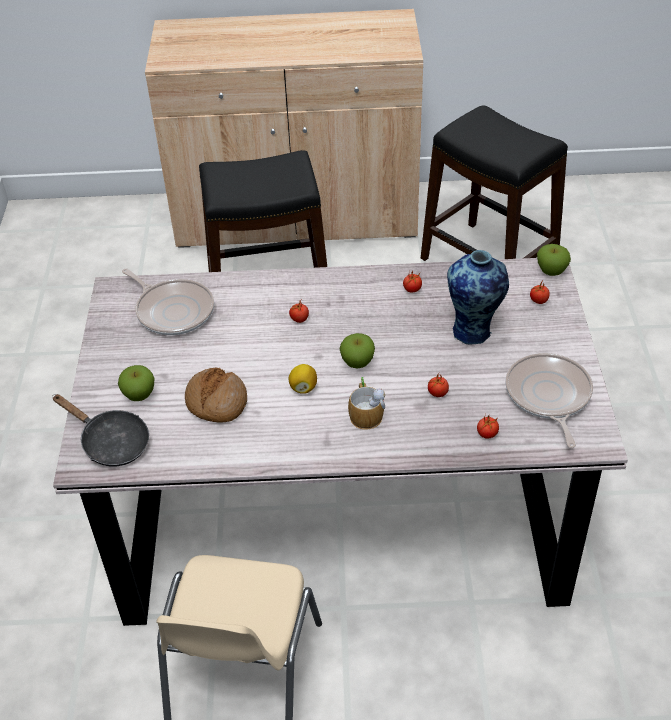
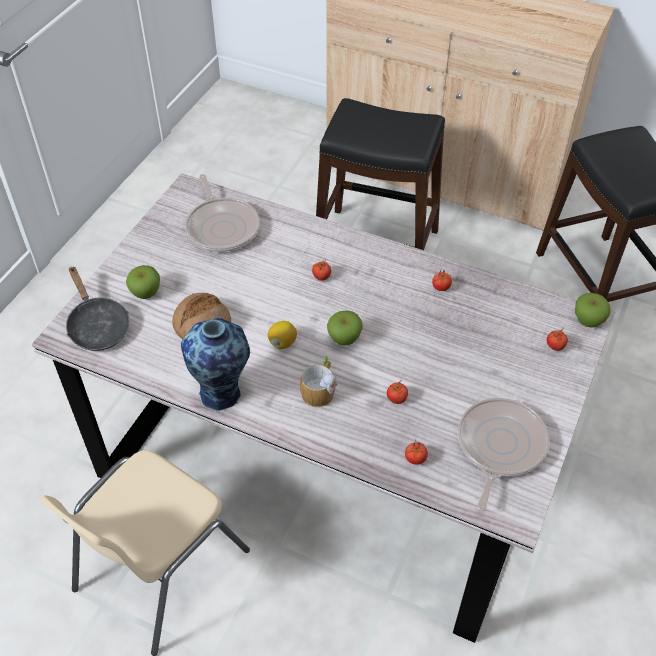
camera: 25 degrees right, 5 degrees up
(473, 331) = (471, 352): vase -> vase (222, 394)

